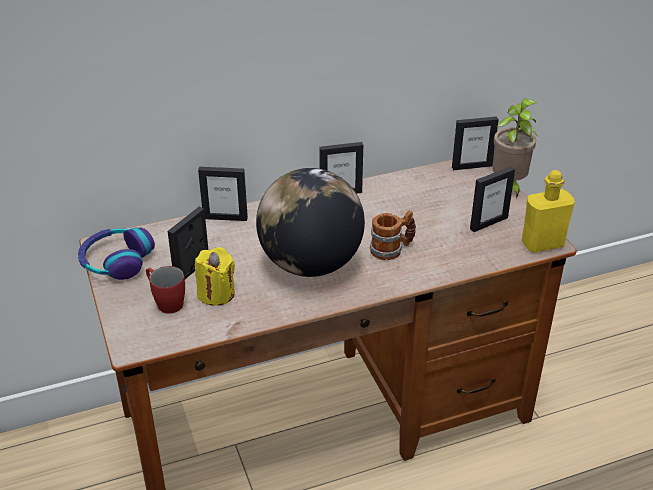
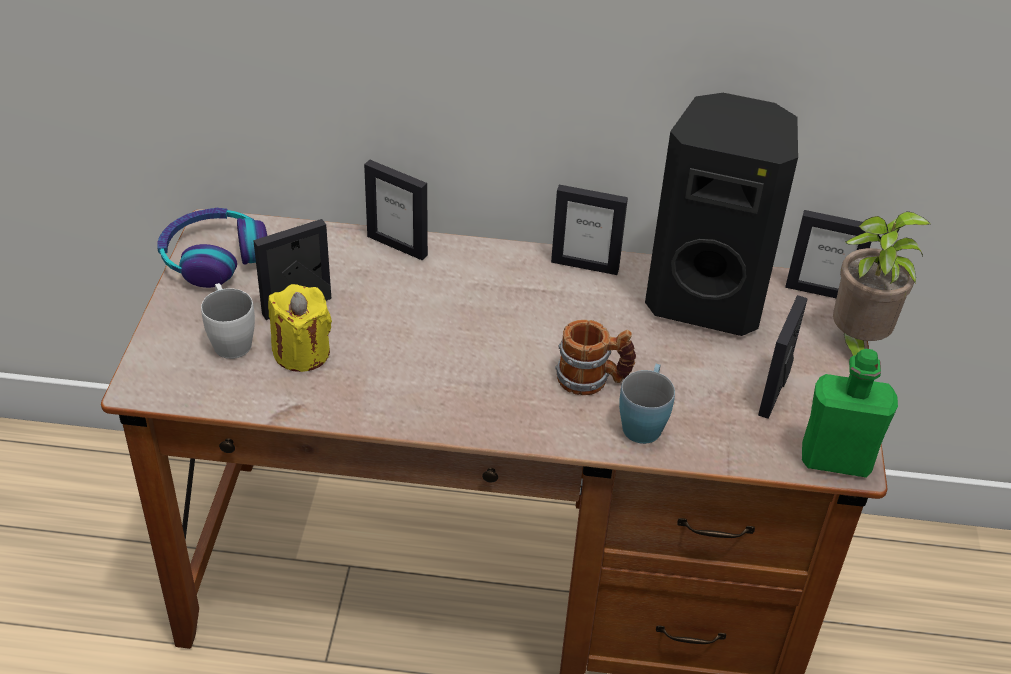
camera: 25 degrees right, 5 degrees up
(165, 302) = (230, 339): red mug -> white mug
(311, 264) = (459, 359): globe -> none
(418, 189) = (707, 299): none -> black speaker
(435, 260) = (644, 421): none -> blue mug
(488, 223) = (774, 393): picture frame -> picture frame turned 120 degrees clockwise
(542, 244) = (835, 460): yellow bottle -> green bottle

